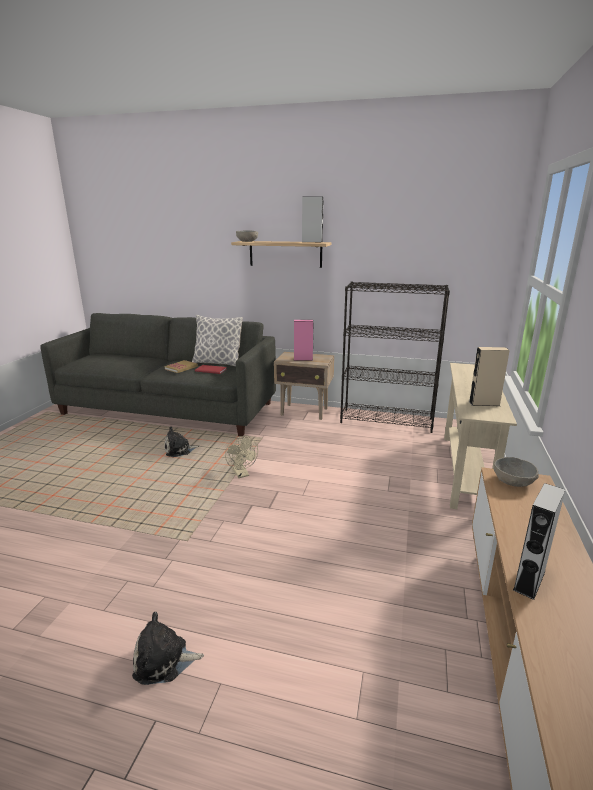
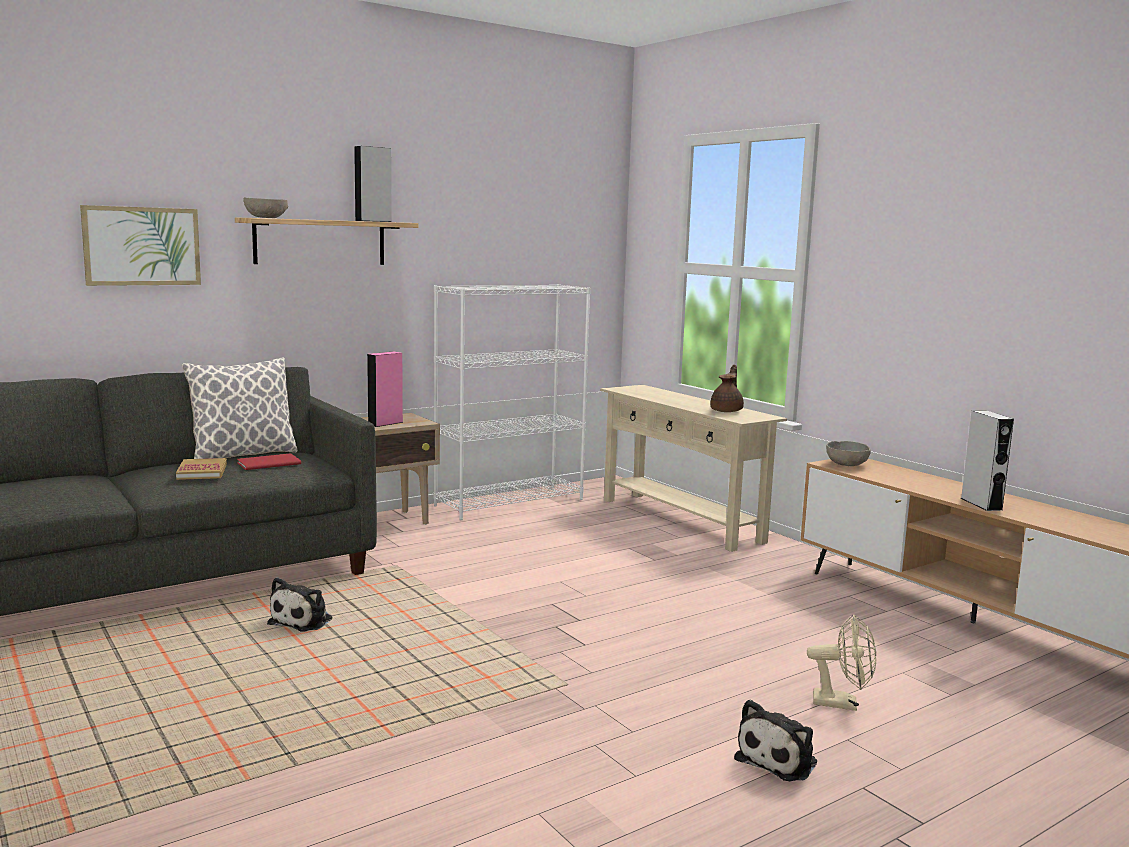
camera: 50 degrees left, 10 degrees down
(201, 255) = (142, 246): none -> picture
(242, 474) = (468, 607): beige fan -> beige fan (842, 703)
(387, 420) = (510, 502): black bookcase -> white bookcase
(484, 403) = (727, 411): beige speaker -> brown teapot

